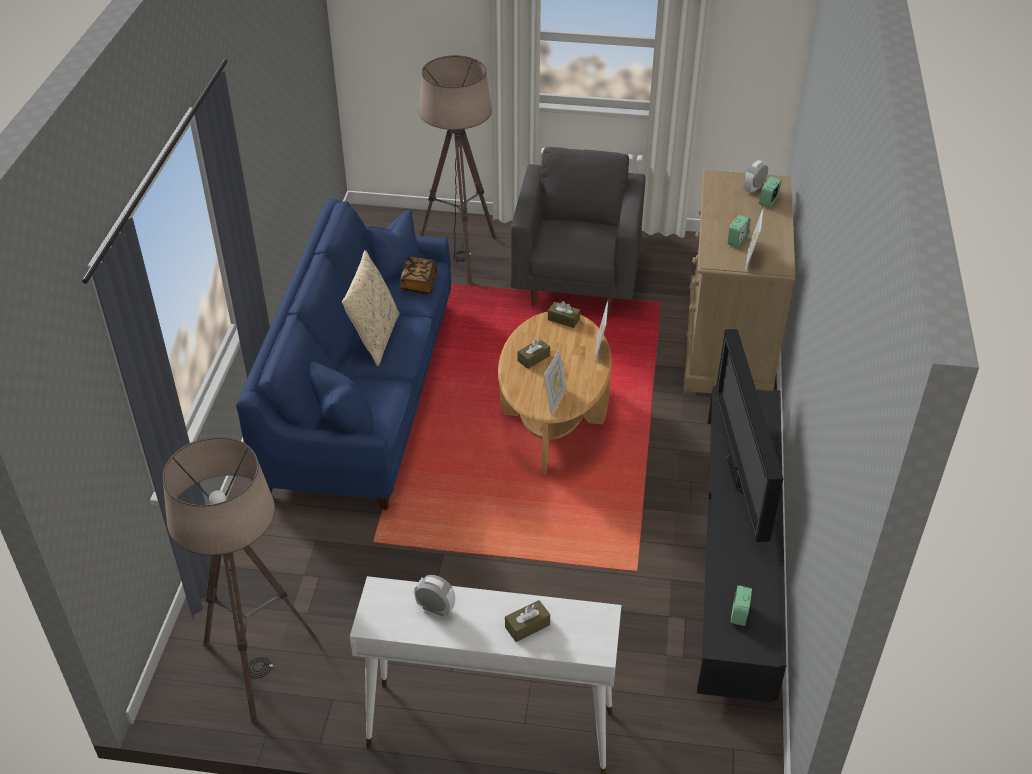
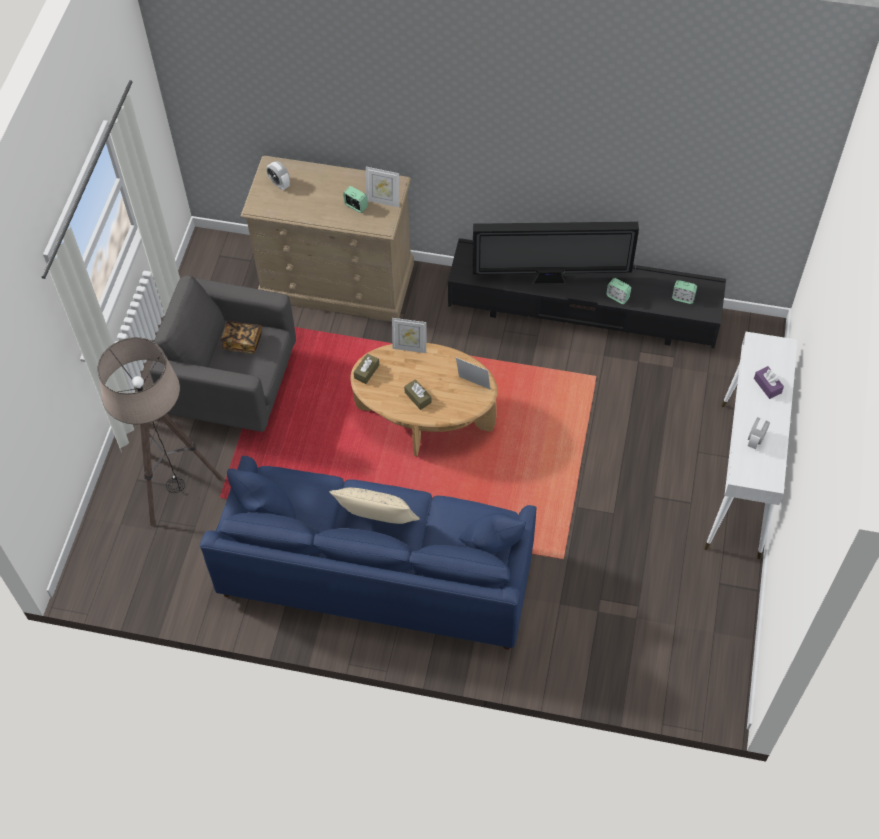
camera: 85 degrees left, 15 degrees up
(258, 666) = (691, 639): floor lamp -> none
(419, 283) = (298, 486): book -> book (242, 342)
(527, 626) = (767, 386): brown tissue box -> purple tissue box
(768, 201) = (301, 176): alarm clock -> alarm clock (617, 297)

